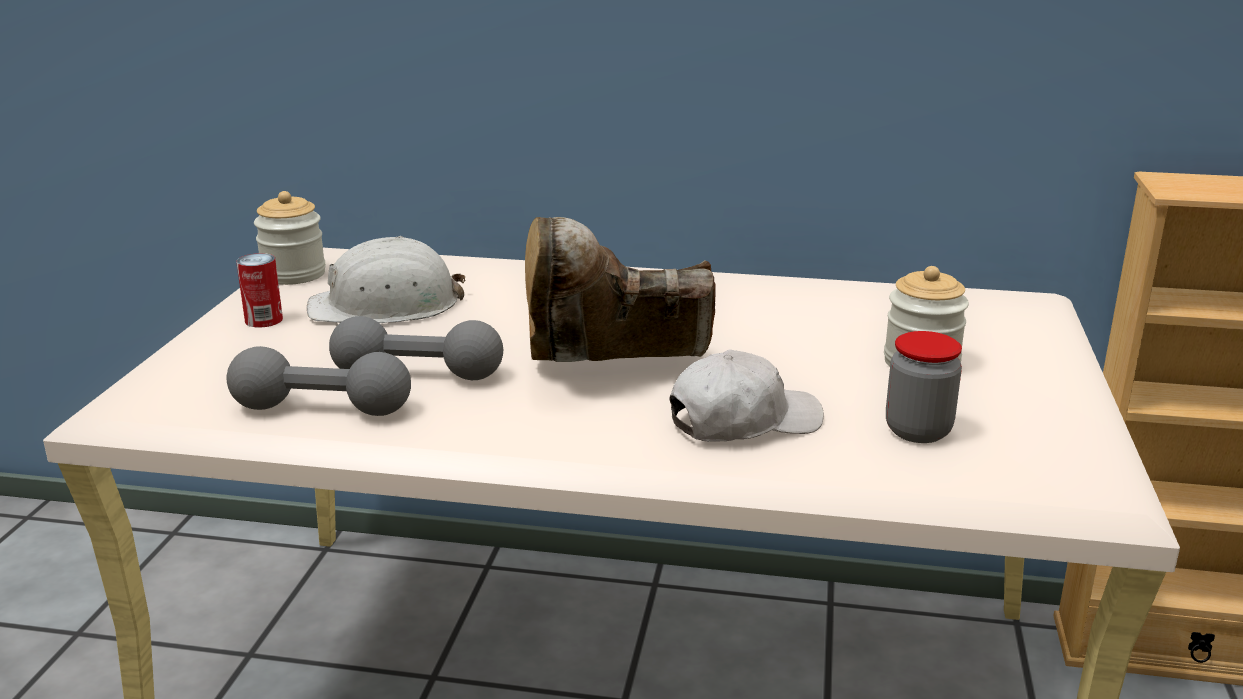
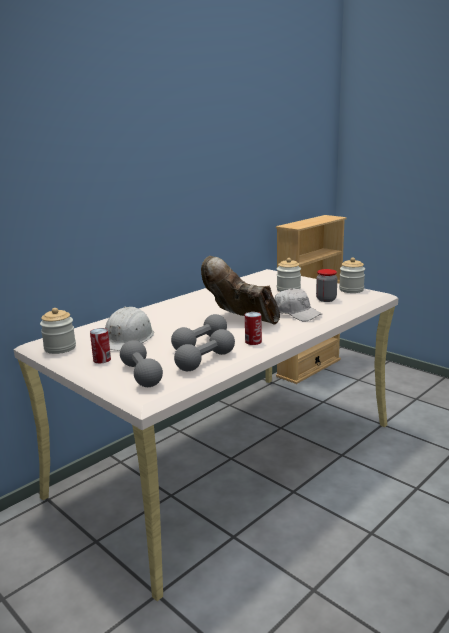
camera: 55 degrees left, 5 degrees down
(210, 373) = (141, 375): none -> grey dumbbell
(483, 424) = (253, 341): none -> can
(611, 373) = (241, 320): brown boot -> brown boot turned 105 degrees clockwise
(743, 422) = (296, 313): white cap -> white cap turned 120 degrees clockwise
(1070, 446) = (351, 290): none -> jar

